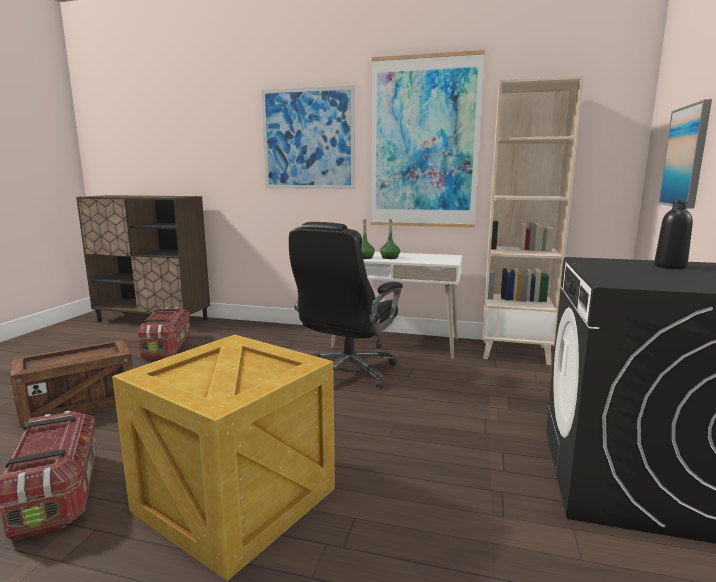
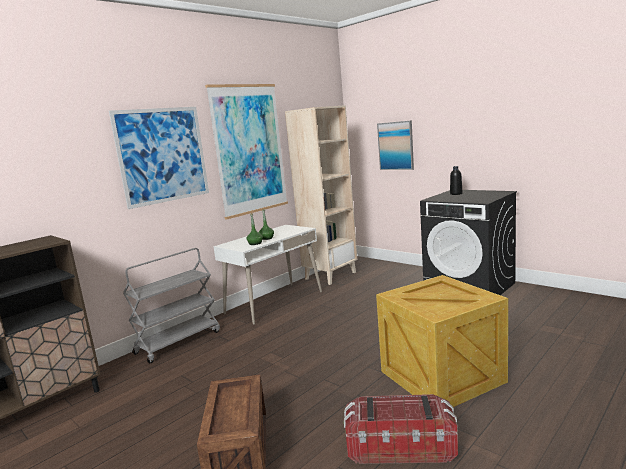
camera: 60 degrees left, 0 degrees up
(167, 347) = (140, 402): storage box -> none
(277, 330) = (178, 342): none -> grey cart
(347, 372) = (304, 325): black office chair -> none

